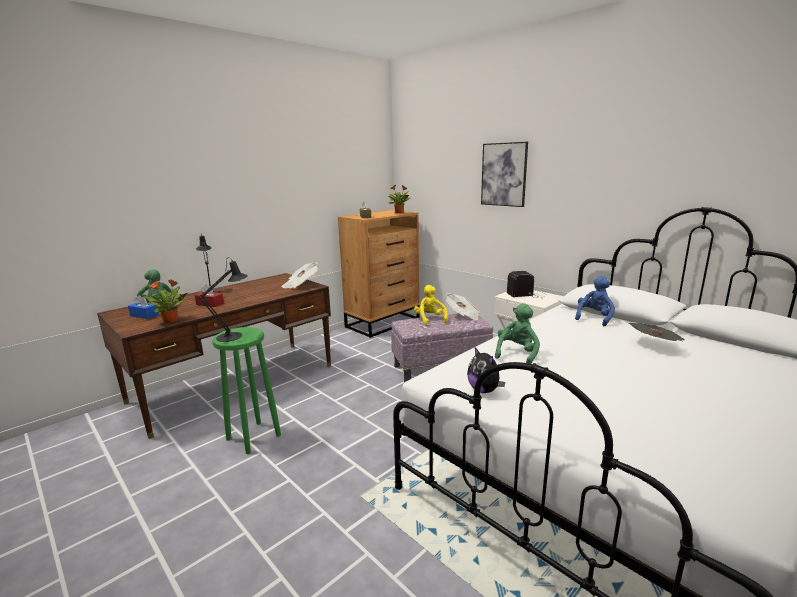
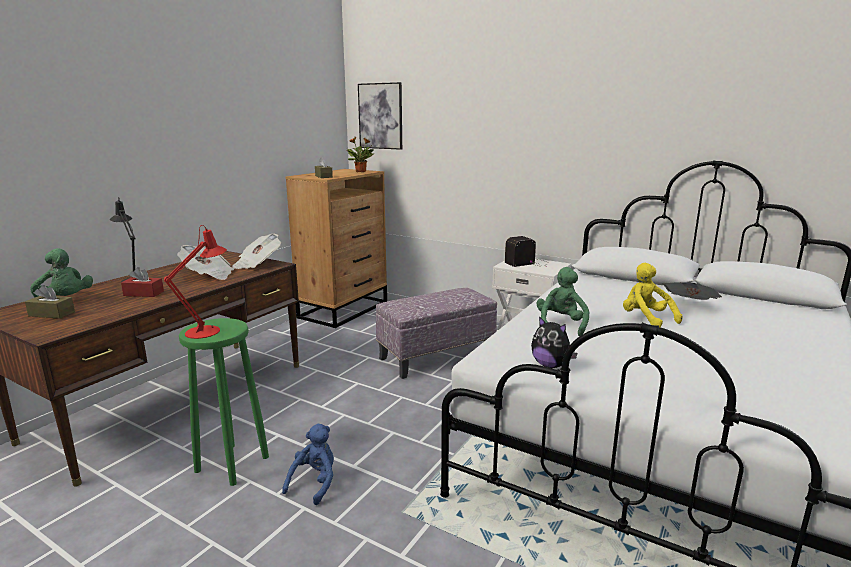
camera: 15 degrees left, 0 degrees up
(144, 315) = (52, 314): blue tissue box -> brown tissue box
(171, 321) = (101, 318): potted plant -> none
(233, 336) = (207, 330): black table lamp -> red table lamp
(430, 319) = (423, 298): yellow plush toy -> yellow plush toy (646, 319)
(463, 315) = (458, 291): newspaper -> newspaper (208, 275)
(504, 174) = (493, 125): picture -> picture (380, 116)
(594, 318) = (616, 282): blue plush toy -> blue plush toy (315, 483)

